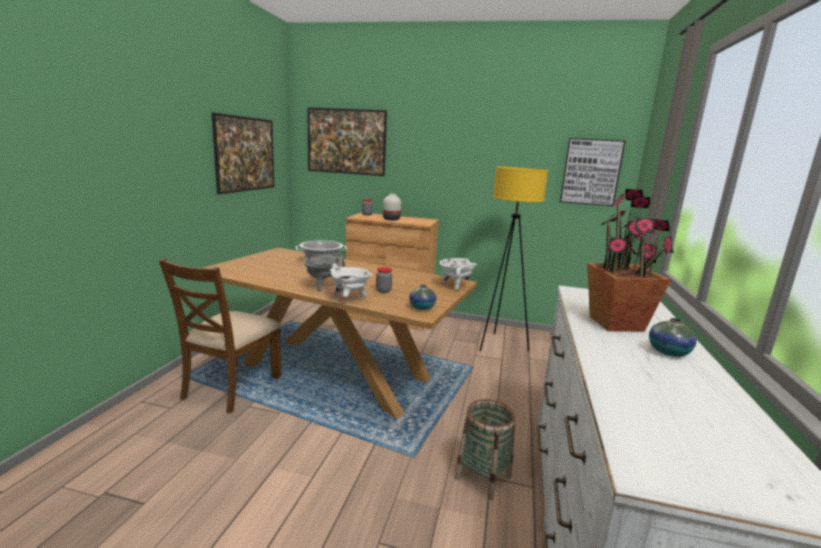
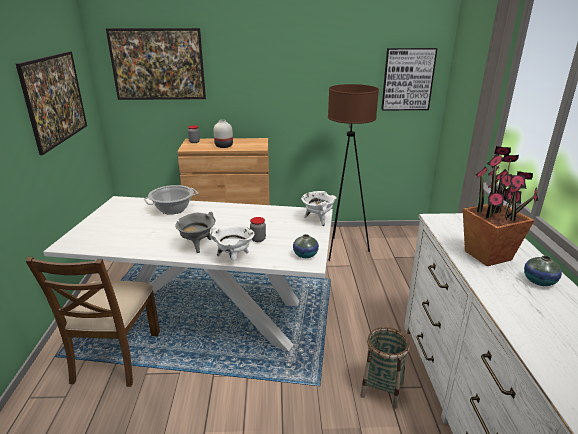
camera: 15 degrees left, 10 degrees up
(335, 371) = (209, 314): brown dining table -> white dining table
(500, 345) = (343, 250): yellow floor lamp -> brown floor lamp

